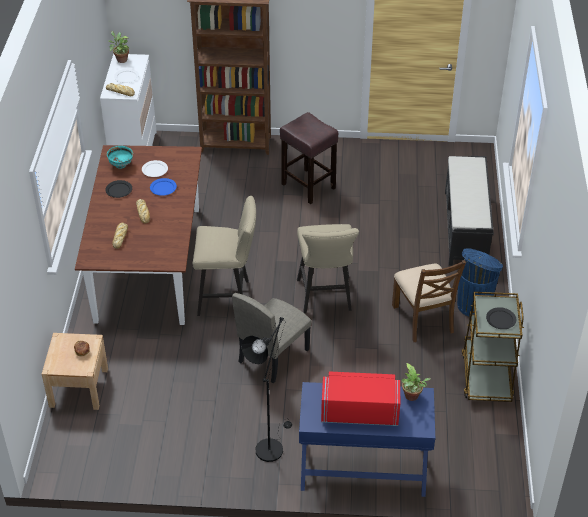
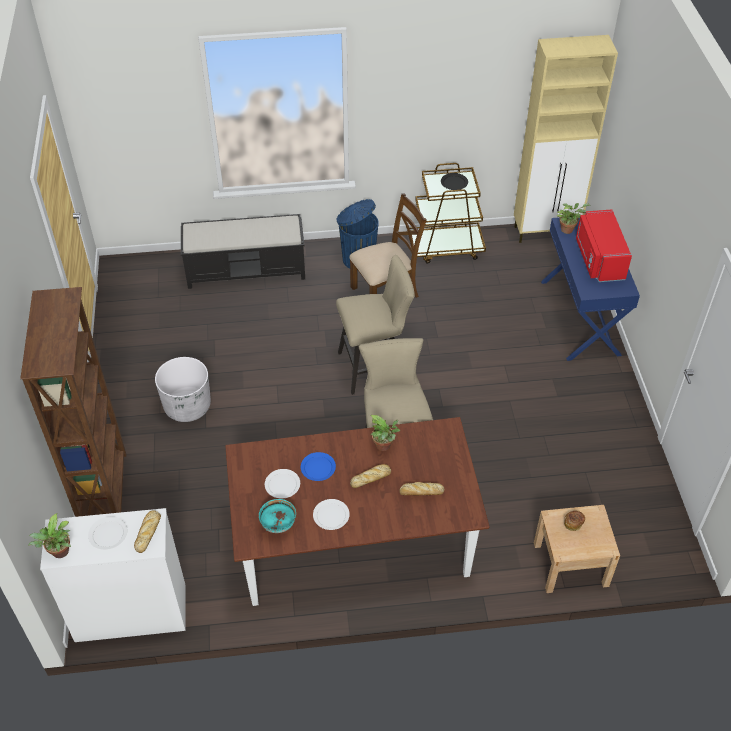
camera: 100 degrees left, 5 degrees up
(118, 190) = (331, 516): black plate -> white plate
(170, 224) = (384, 446): none -> potted plant
(271, 446) = (581, 383): black floor lamp -> none
(273, 355) = (468, 398): beige chair -> none
(307, 186) = (187, 406): brown stool -> white planter
(506, 471) = (546, 232): none -> beige cabinet

